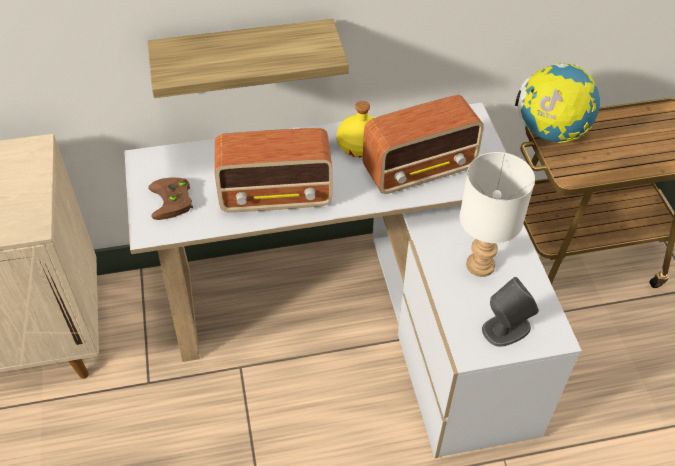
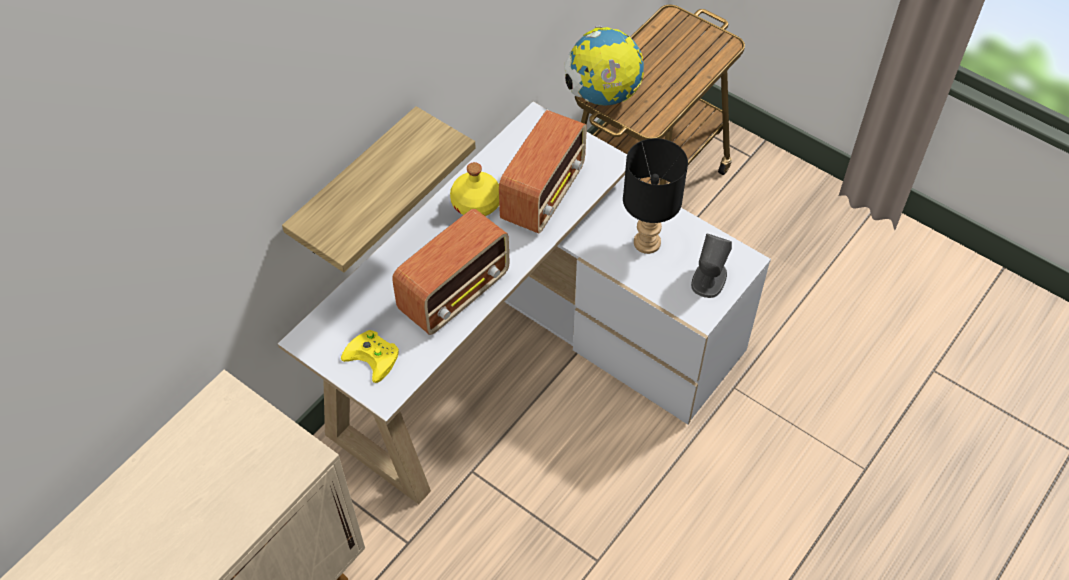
camera: 40 degrees left, 5 degrees up
(173, 201) = (375, 357): brown game controller -> yellow game controller
(479, 266) = (647, 243): white table lamp -> black table lamp

